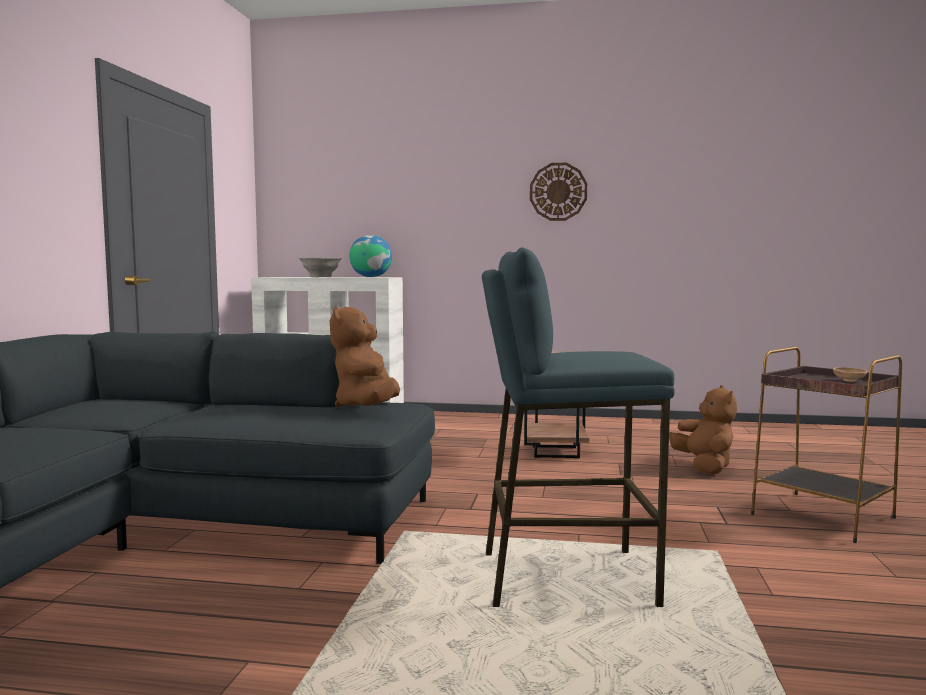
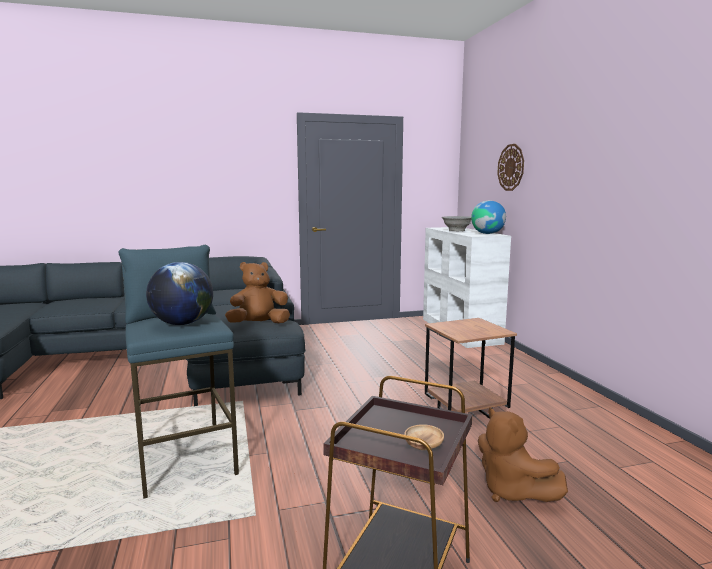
camera: 65 degrees right, 5 degrees up
(558, 192) = (621, 159): wall clock -> wall clock (511, 167)
(605, 353) = (182, 324): none -> globe
(704, 467) = (512, 491): brown plush toy -> brown plush toy turned 90 degrees clockwise

